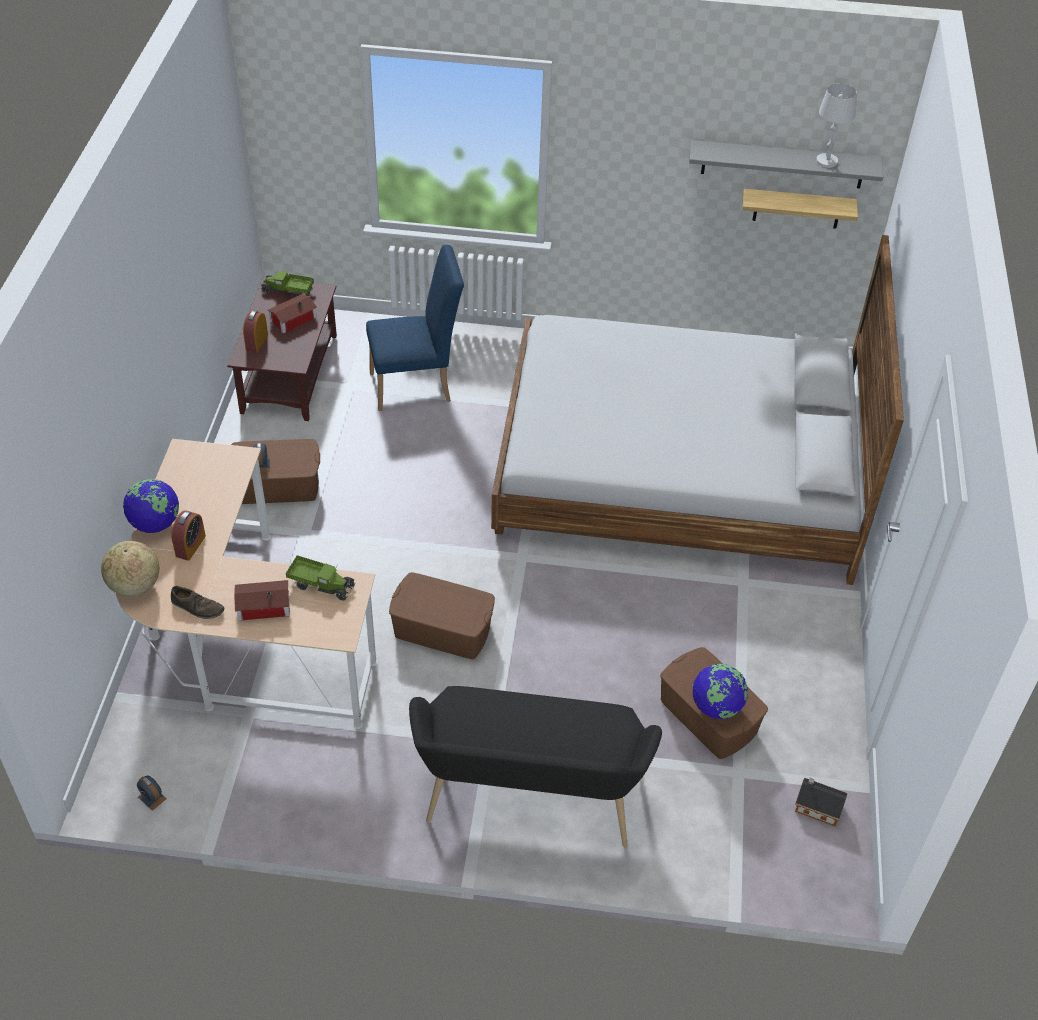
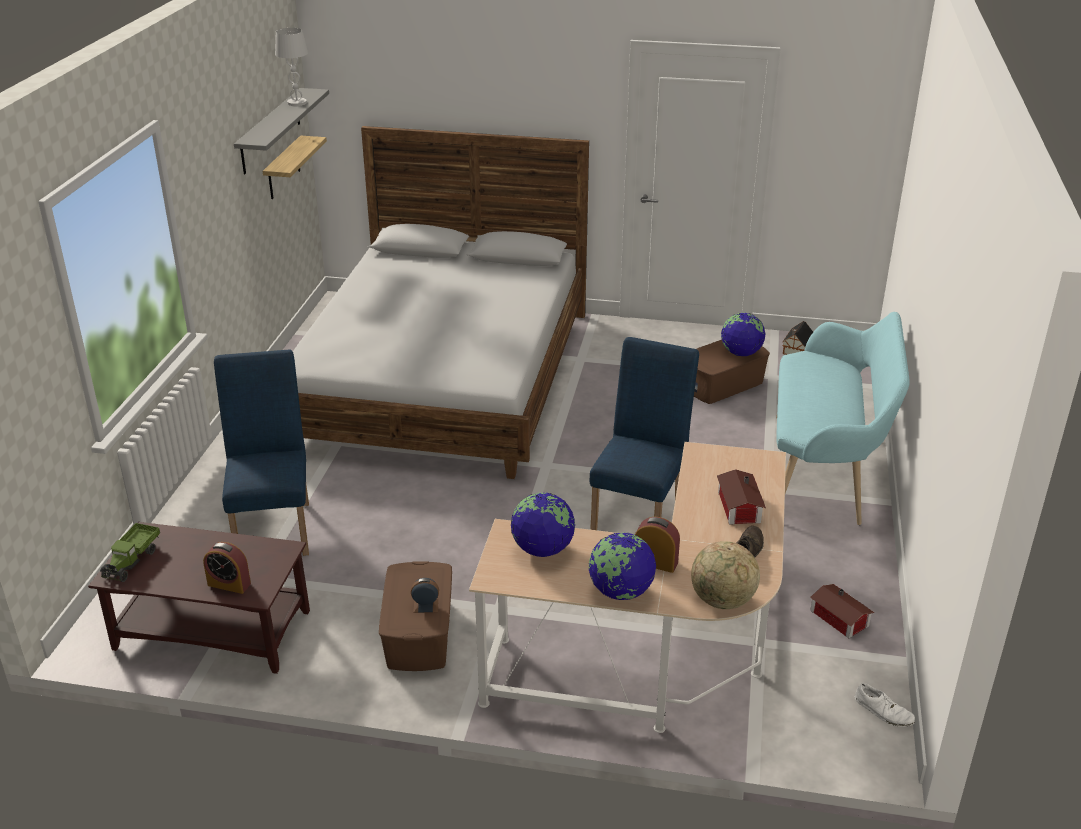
camera: 85 degrees left, 15 degrees down
(152, 798) = (884, 711): alarm clock -> white shoe
(215, 477) = (542, 549): none -> globe
(292, 319) = (194, 555): toy house -> toy house (839, 619)
(321, 584) = (703, 472): toy truck -> none
(442, 630) = (640, 513): brown storage box -> blue chair
(529, 802) = (824, 471): black bench -> turquoise bench

